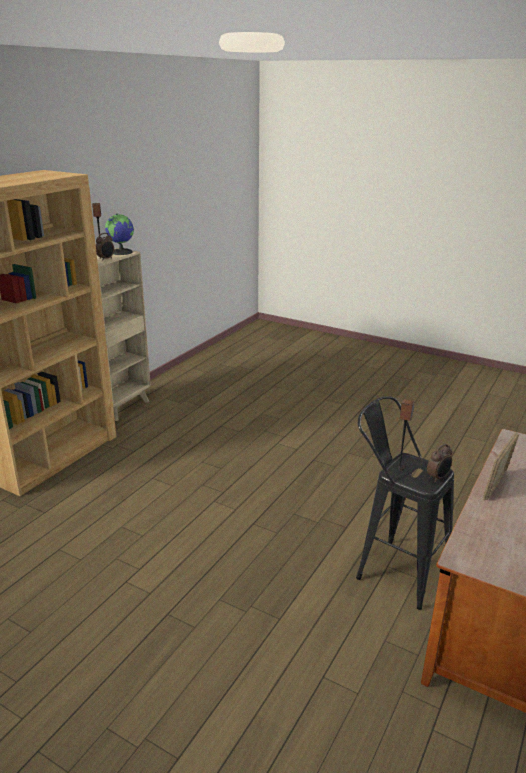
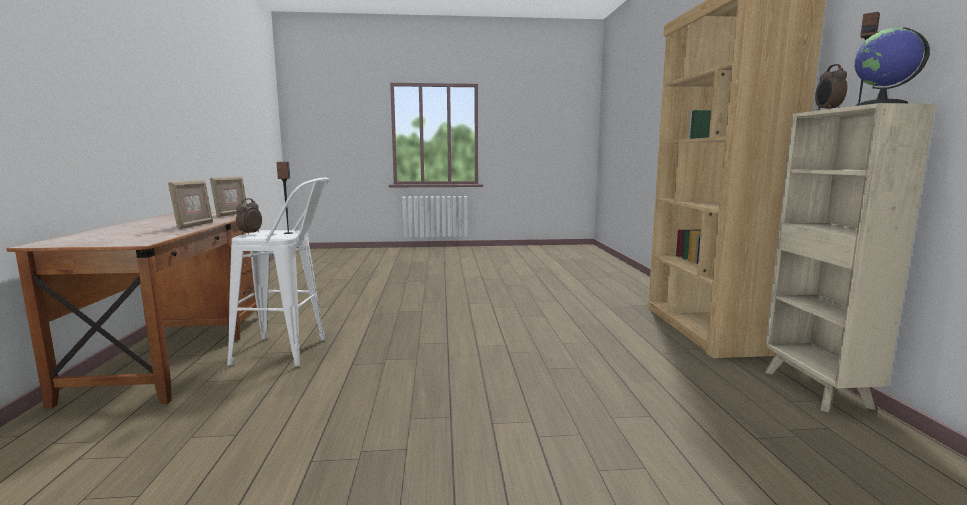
camera: 145 degrees right, 15 degrees down
(394, 568) = (290, 352): black stool -> white stool
(474, 549) = (231, 214): none -> picture frame

